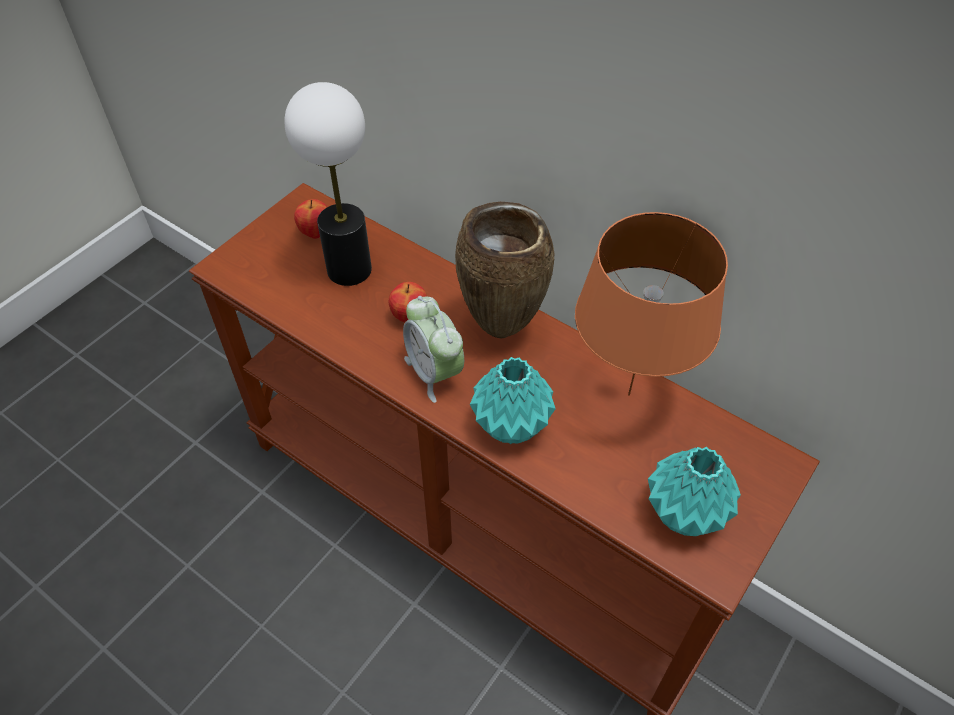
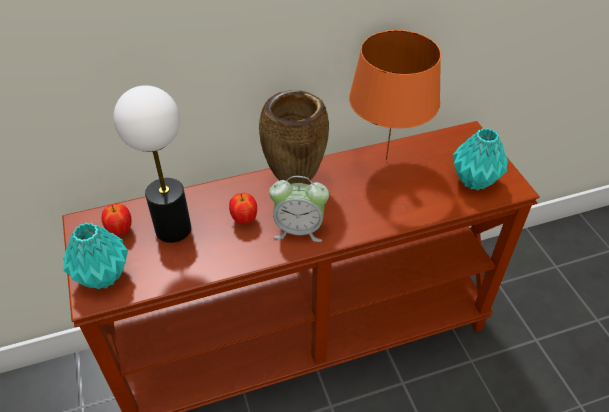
camera: 55 degrees left, 5 degrees down
(511, 425) = (366, 215): turquoise vase -> turquoise vase (102, 276)

